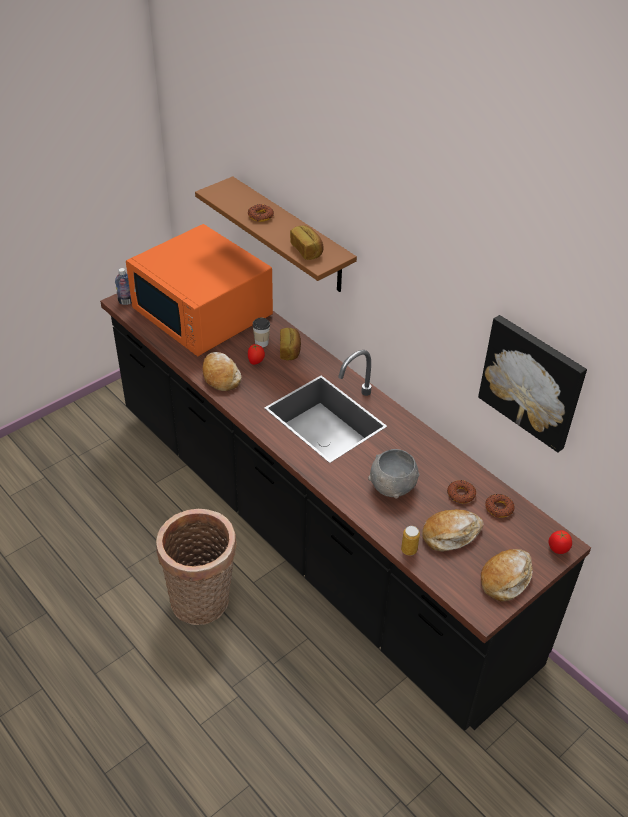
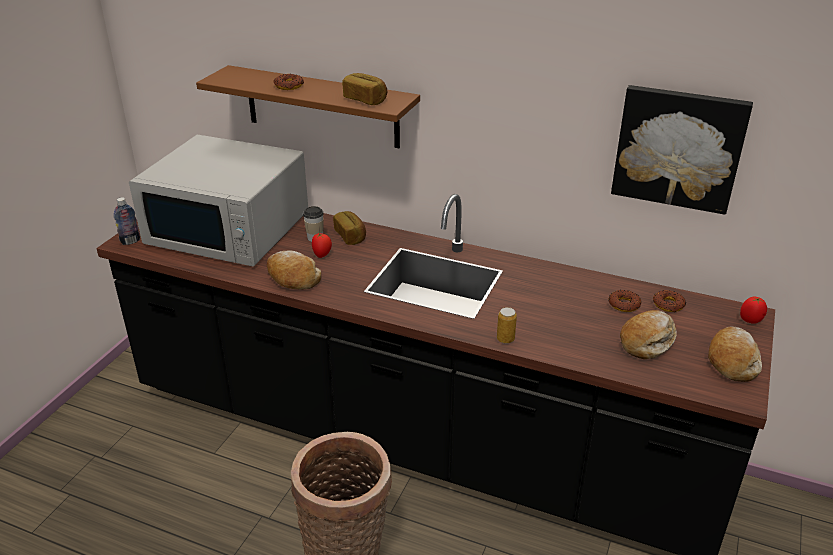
camera: 25 degrees left, 10 degrees down
(203, 313) = (229, 229): orange microwave -> white microwave
(392, 487) = (554, 319): grey bowl -> none
(409, 550) = (622, 368): can -> can (505, 339)

